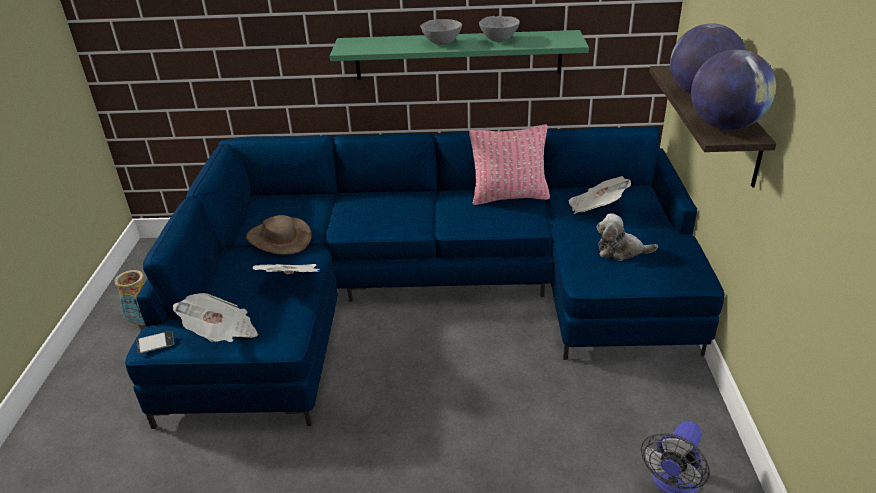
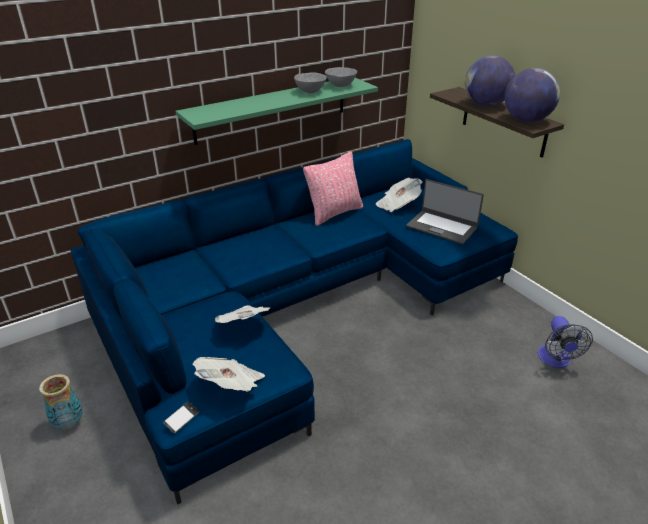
camera: 35 degrees left, 0 degrees up
(279, 238) = (191, 297): brown hat -> none
(442, 43) = (272, 100): grey bowl -> grey bowl (340, 85)
(621, 251) = (442, 227): plush toy -> laptop

